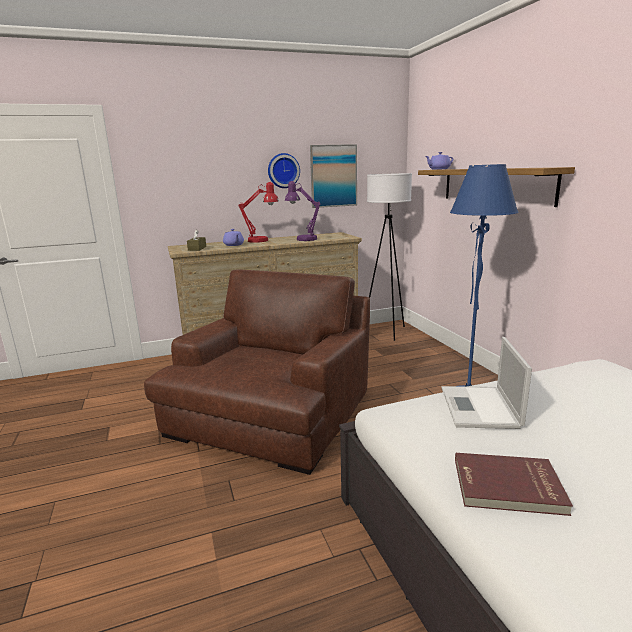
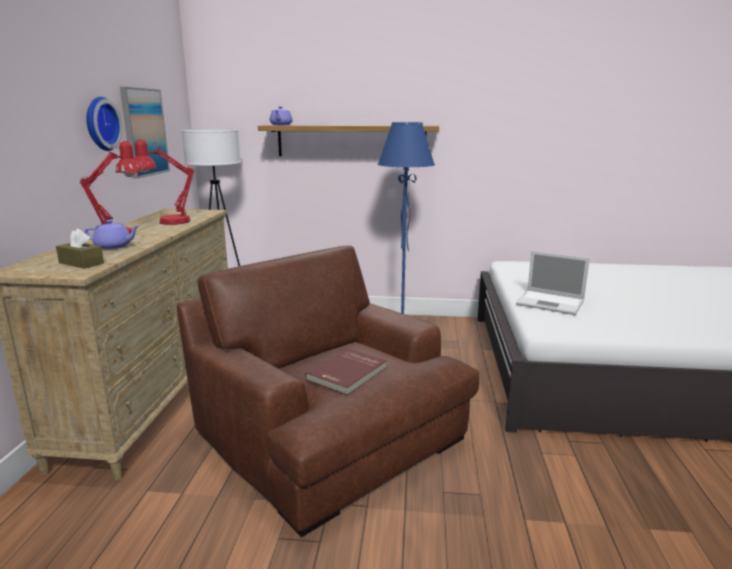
camera: 65 degrees left, 0 degrees up
(303, 239) = (167, 222): purple table lamp -> red table lamp
(508, 487) = (647, 322): red book -> red book (348, 374)

